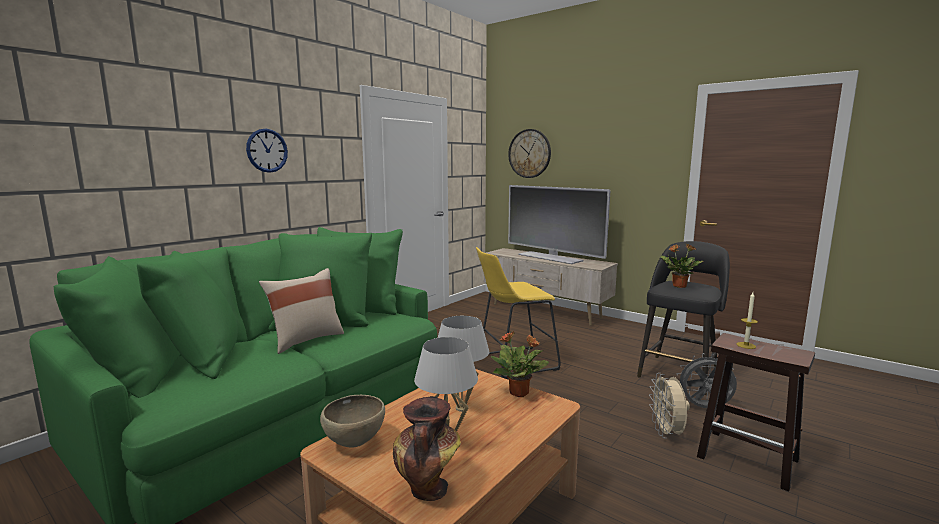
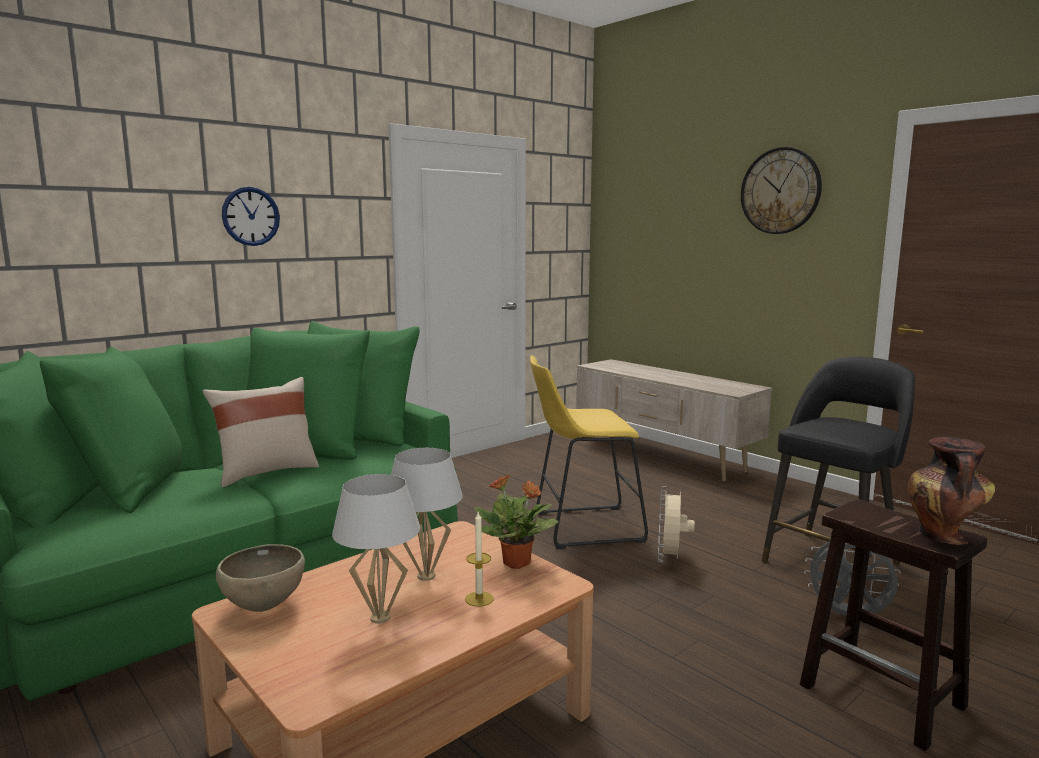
camera: 10 degrees right, 0 degrees up
(428, 489) = (322, 673): vase -> vase (944, 537)
(529, 153) = (650, 219): wall clock -> wall clock (780, 191)
(550, 257) = (672, 375): television -> none
(667, 433) = (769, 646): beige fan -> beige fan (670, 559)
(678, 286) = (830, 425): potted plant -> none
(746, 345) = (877, 519): candle -> candle (479, 599)

